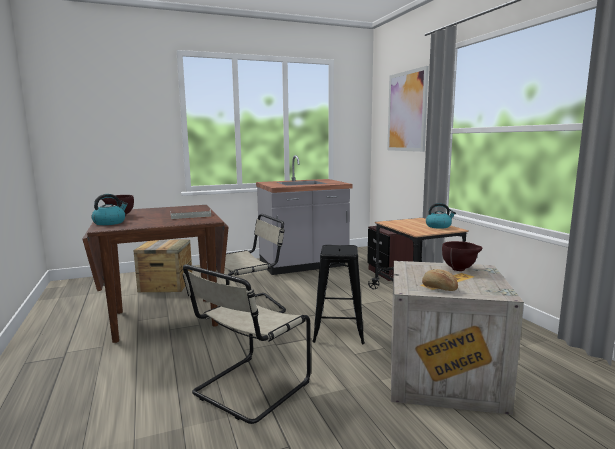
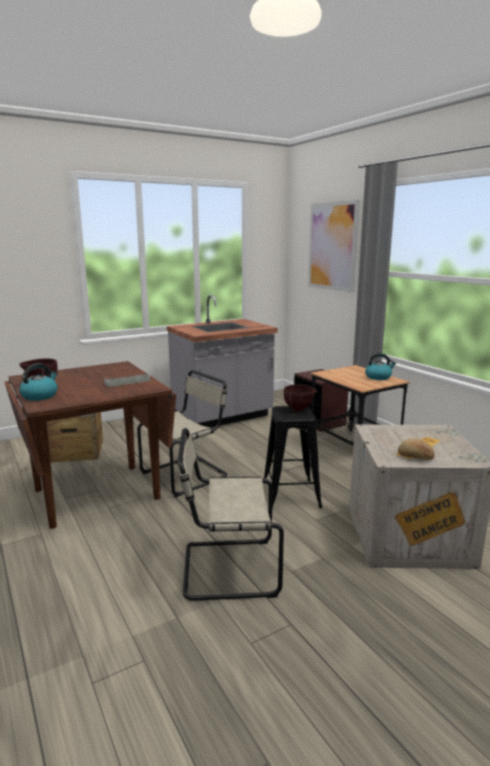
camera: 10 degrees left, 5 degrees up
(248, 389) = (226, 569): beige chair -> beige chair turned 60 degrees clockwise
(460, 270) = (423, 433): brown bowl -> brown bowl (299, 410)

